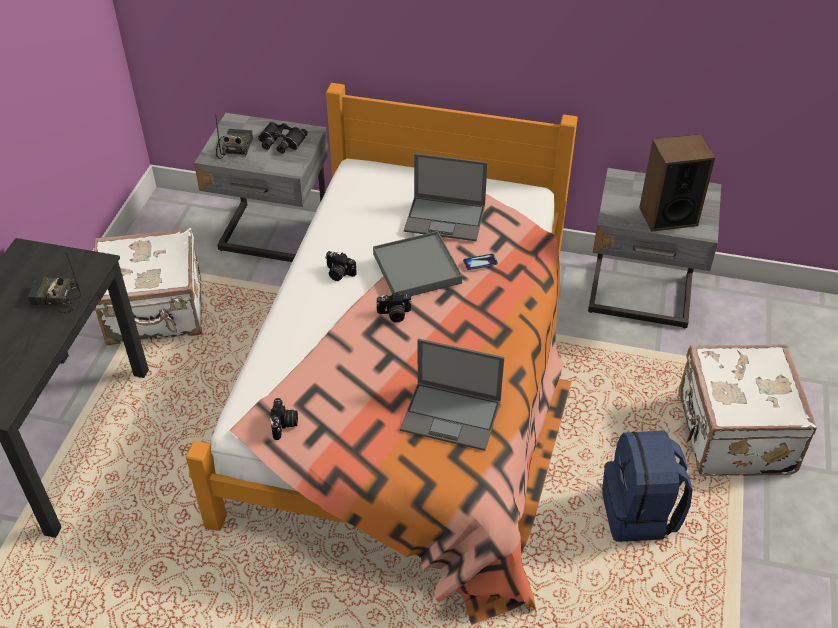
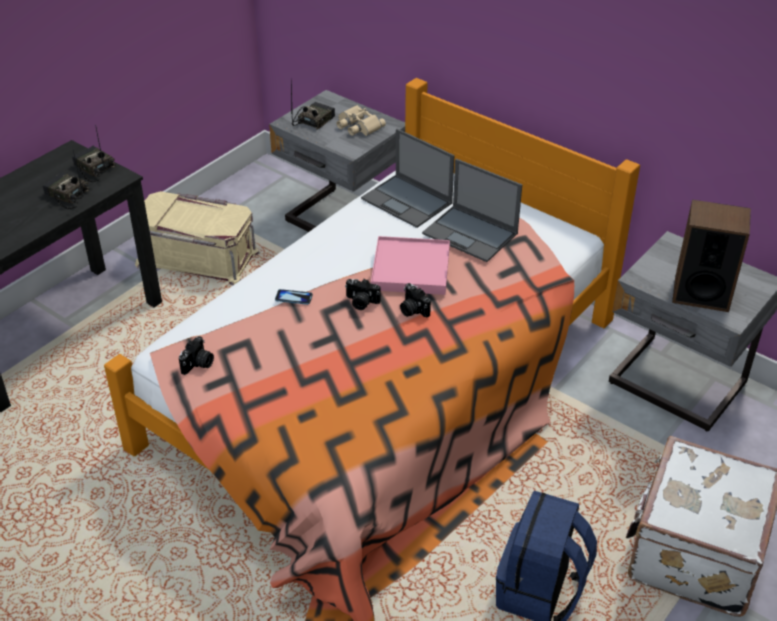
camera: 25 degrees right, 5 degrees down
(62, 262) = (93, 168): none -> radio
(156, 313) = (198, 257): white suitcase -> beige storage box
(280, 141) = (357, 125): black binoculars -> beige binoculars
(338, 273) = (338, 253): camera -> camera (412, 310)
(417, 268) = (411, 269): grey tray -> pink tray
(452, 415) = (354, 408): laptop -> laptop (407, 201)
(480, 262) = (478, 282): phone -> phone (293, 298)

